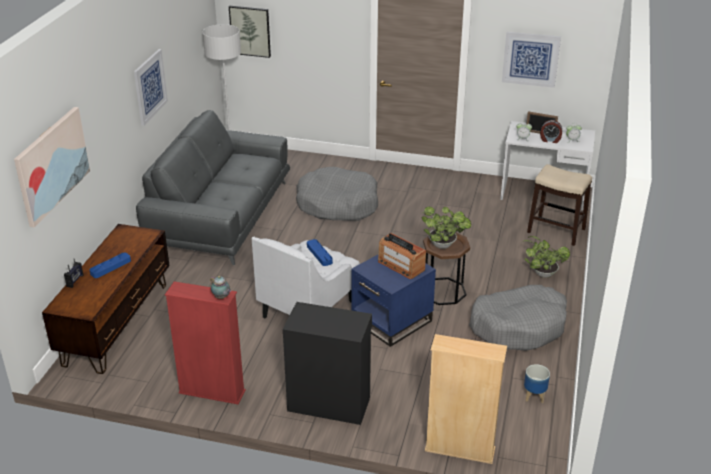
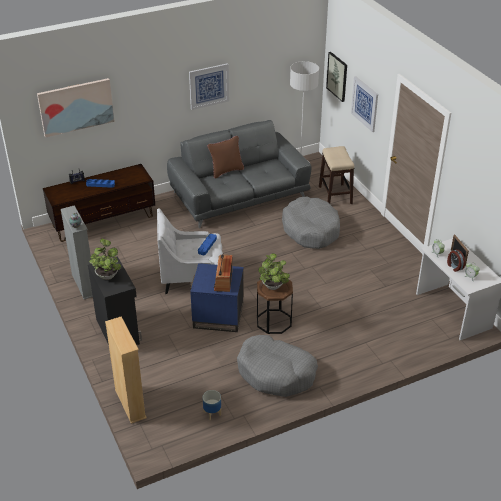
camera: 50 degrees right, 5 degrees up
(208, 187) = (226, 171): none -> brown pillow
(212, 392) = (84, 285): red bookcase -> grey bookcase
(530, 59) = (476, 192): picture -> picture (365, 103)
(542, 273) = (350, 356): potted plant -> potted plant (107, 275)
(555, 230) = (413, 338): stool -> stool (335, 195)

